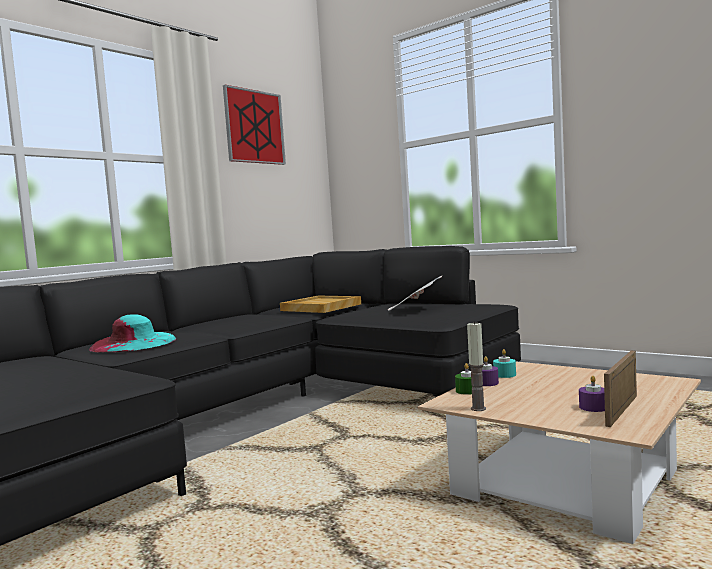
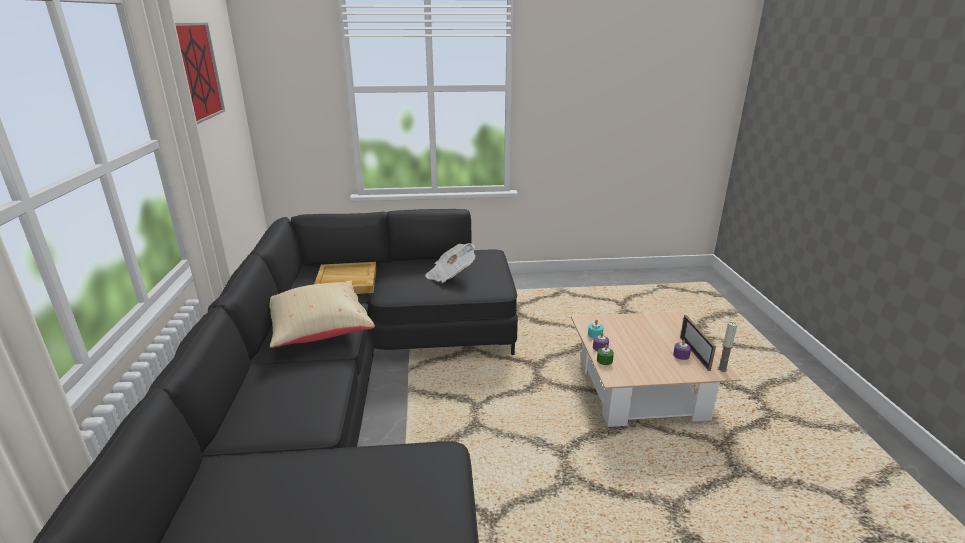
camera: 45 degrees left, 20 degrees up
(133, 343) = (289, 404): turquoise hat -> none
(239, 322) = (318, 330): none -> beige pillow
(478, 408) = (638, 377): candle -> candle (722, 369)

